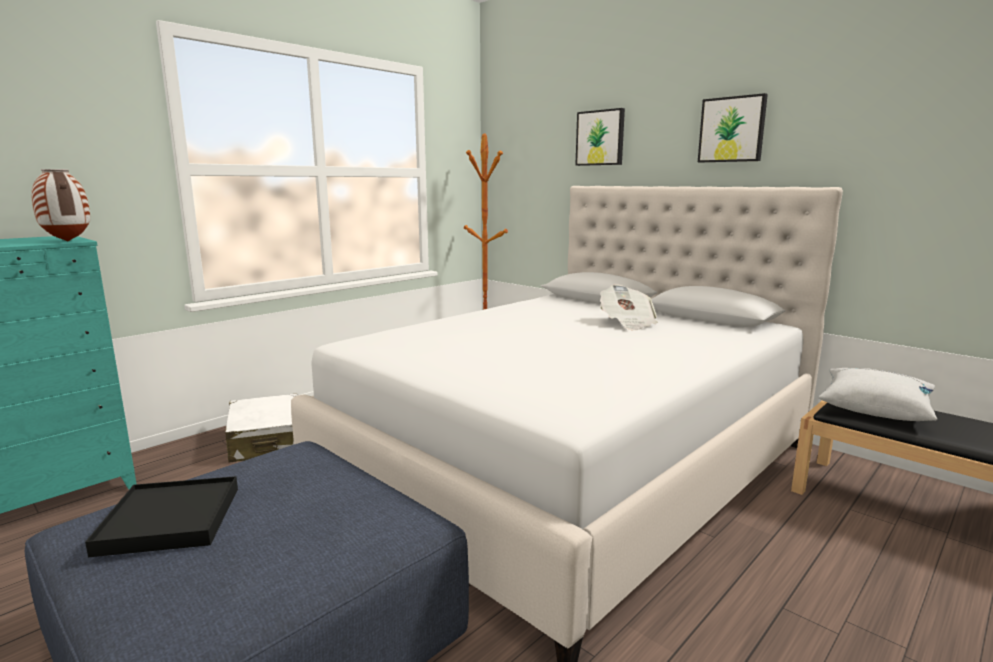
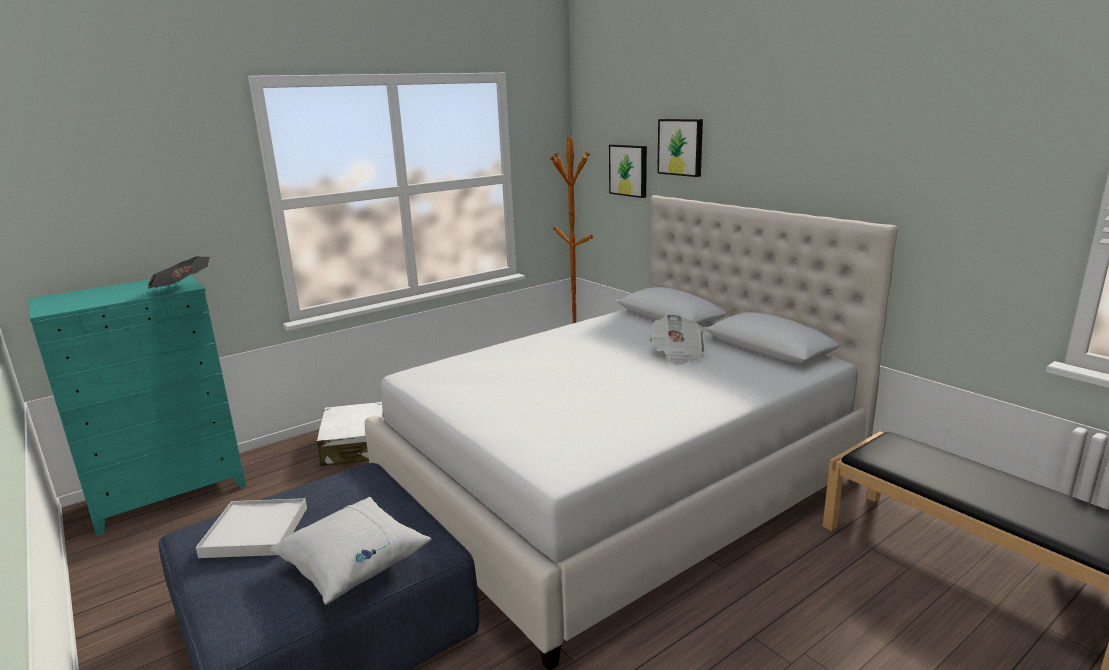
camera: 10 degrees right, 5 degrees up
(66, 241) = (182, 288): vase -> newspaper
(170, 520) = (255, 531): black tray -> white tray
(732, 129) = (801, 152): picture -> picture (629, 170)
(874, 409) = (904, 455): grey pillow -> grey pillow (353, 564)

